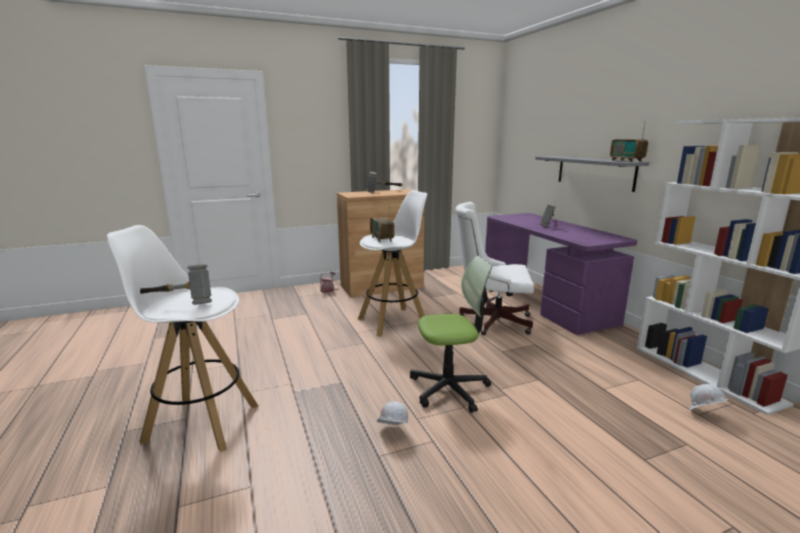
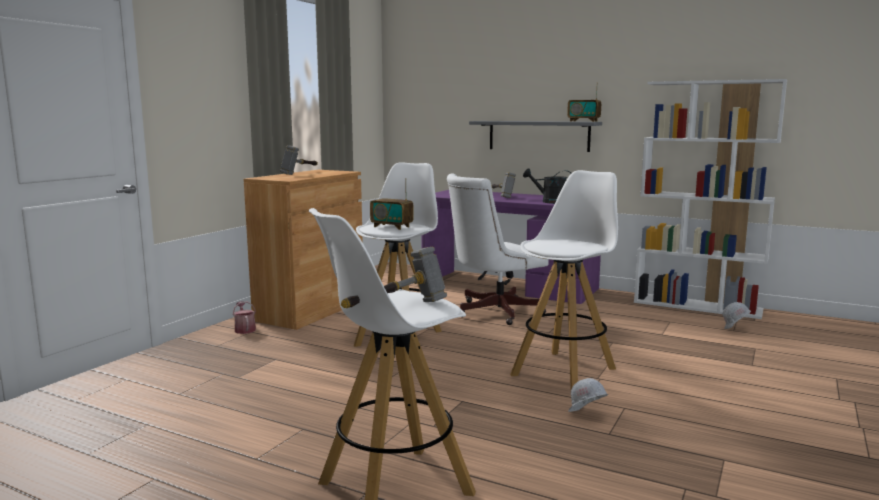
camera: 40 degrees left, 5 degrees down
(449, 389) = (564, 371): office chair -> white stool
(570, 235) = (549, 201): none -> black watering can

